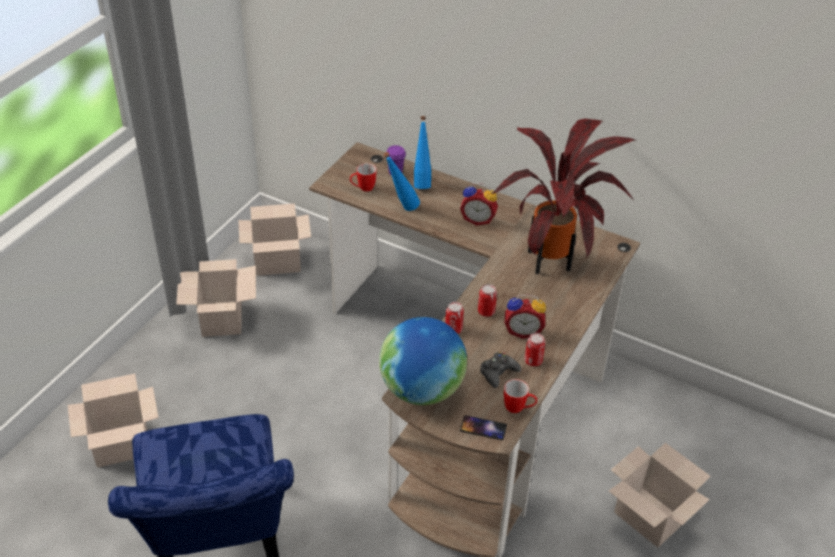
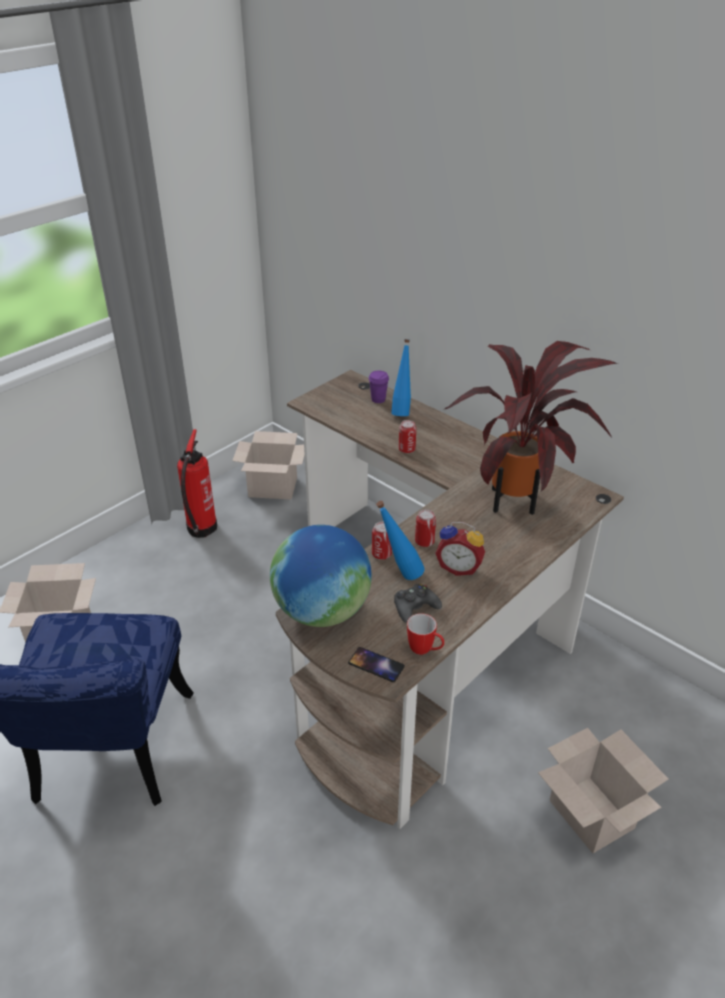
camera: 15 degrees right, 5 degrees down
(221, 318) = (200, 530): cardboard box -> fire extinguisher
(363, 188) = (339, 410): mug -> none
(401, 208) = (371, 432): blue bottle -> blue bottle (399, 575)
(478, 219) = (448, 451): alarm clock -> none
(533, 361) = (460, 601): can -> can (406, 449)

